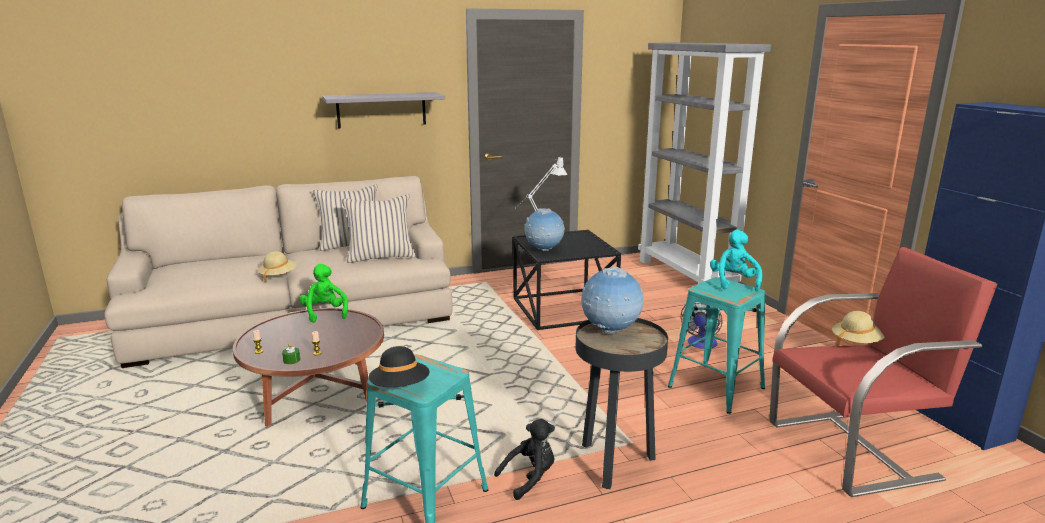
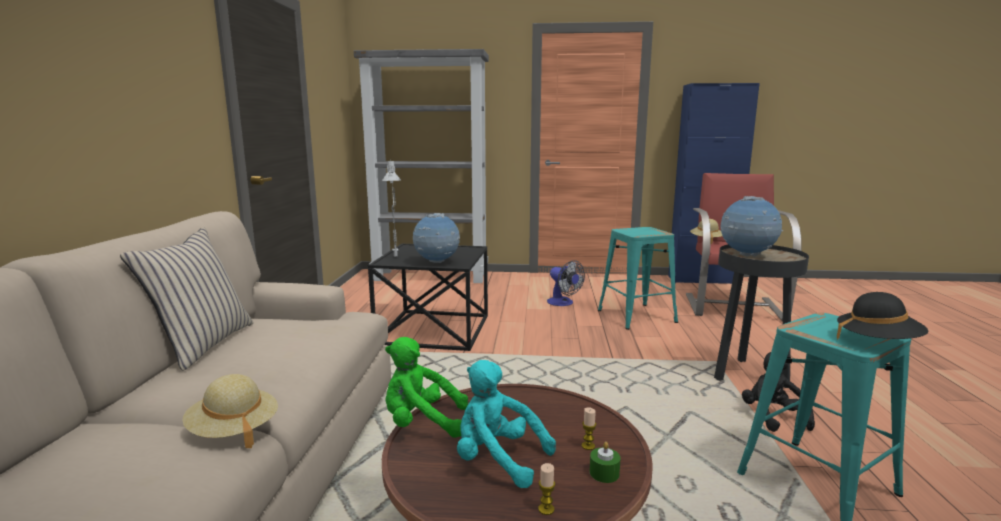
camera: 65 degrees left, 5 degrees down
(380, 257) = (304, 333): beige pillow -> none
(381, 110) = (135, 101): grey shelf -> none
(733, 282) = (627, 228): turquoise plush toy -> turquoise plush toy (497, 459)

